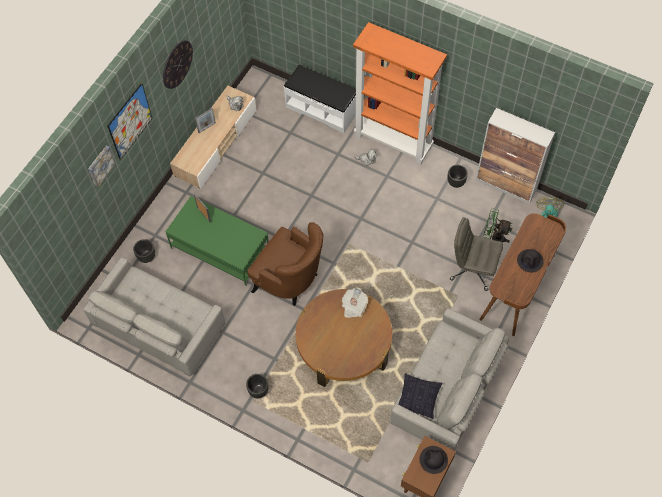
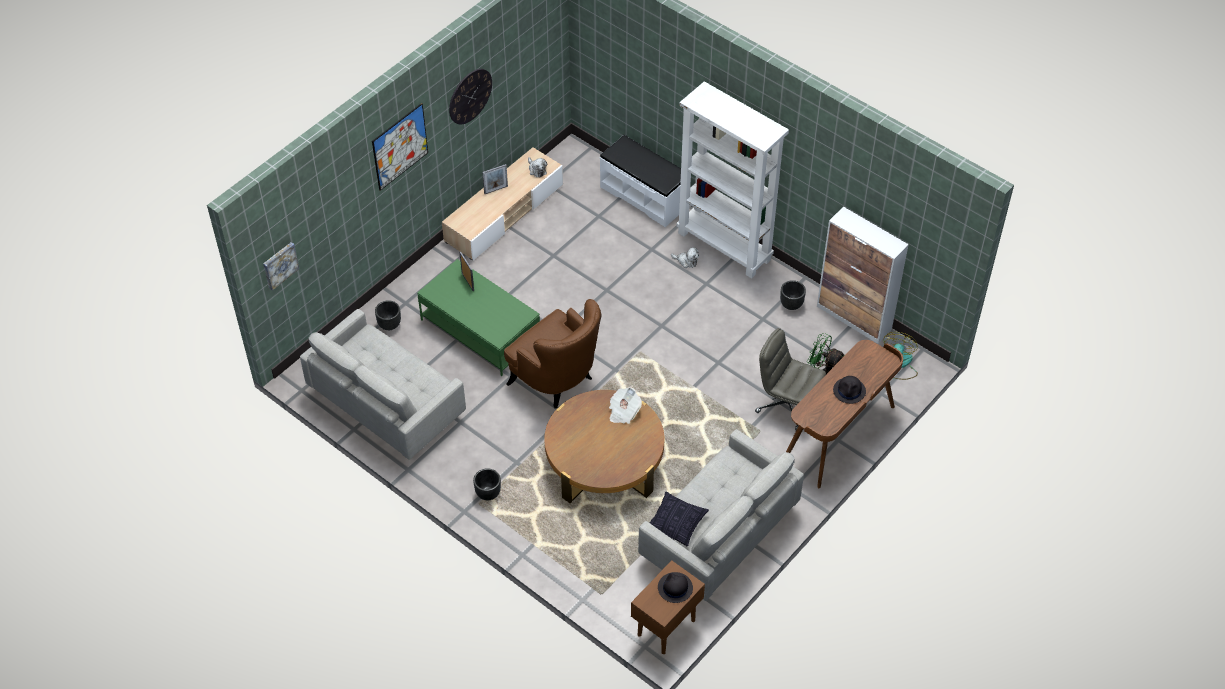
camera: 10 degrees right, 10 degrees down
(100, 165) = (355, 188): picture -> picture (279, 265)
(394, 141) = (725, 246): orange bookcase -> white bookcase

